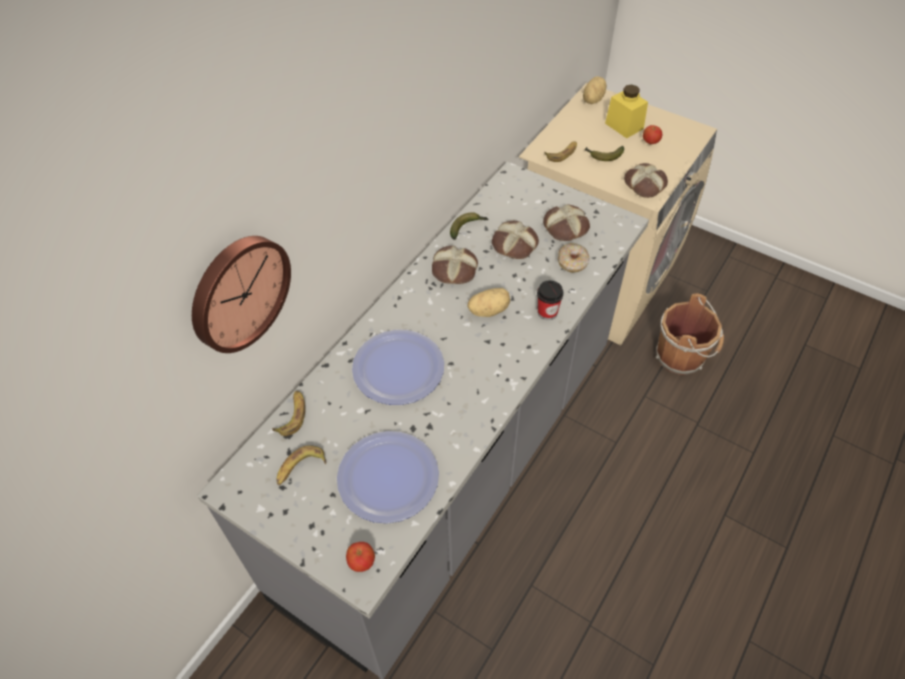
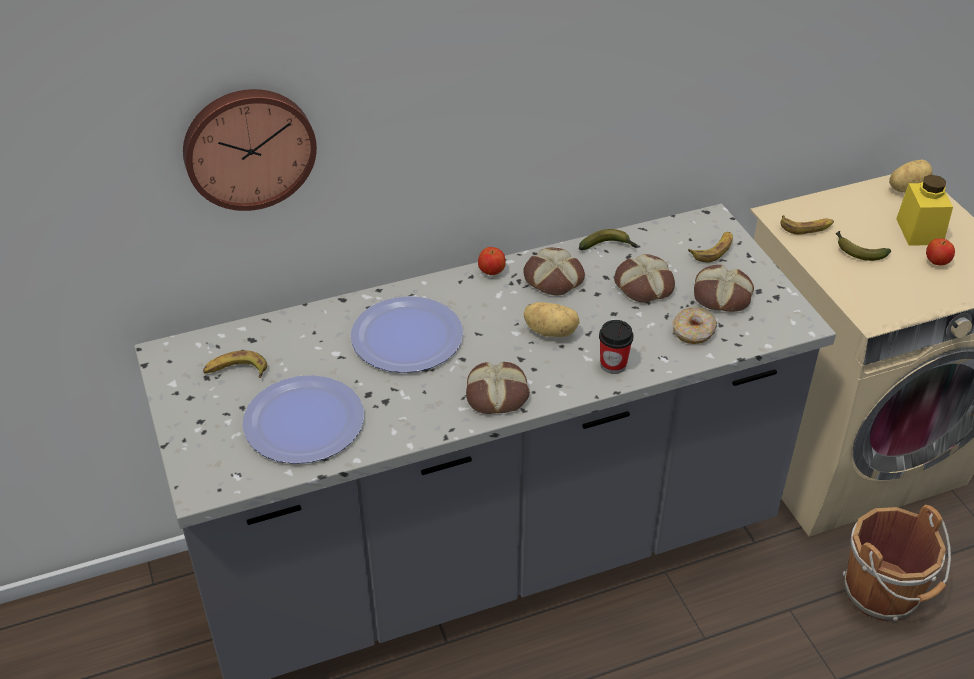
camera: 35 degrees right, 10 degrees down
(292, 415) = (272, 325): banana -> banana (713, 250)
(361, 562) = (212, 474): apple -> apple (491, 272)
(645, 184) = (881, 302): bread -> bread (497, 394)

